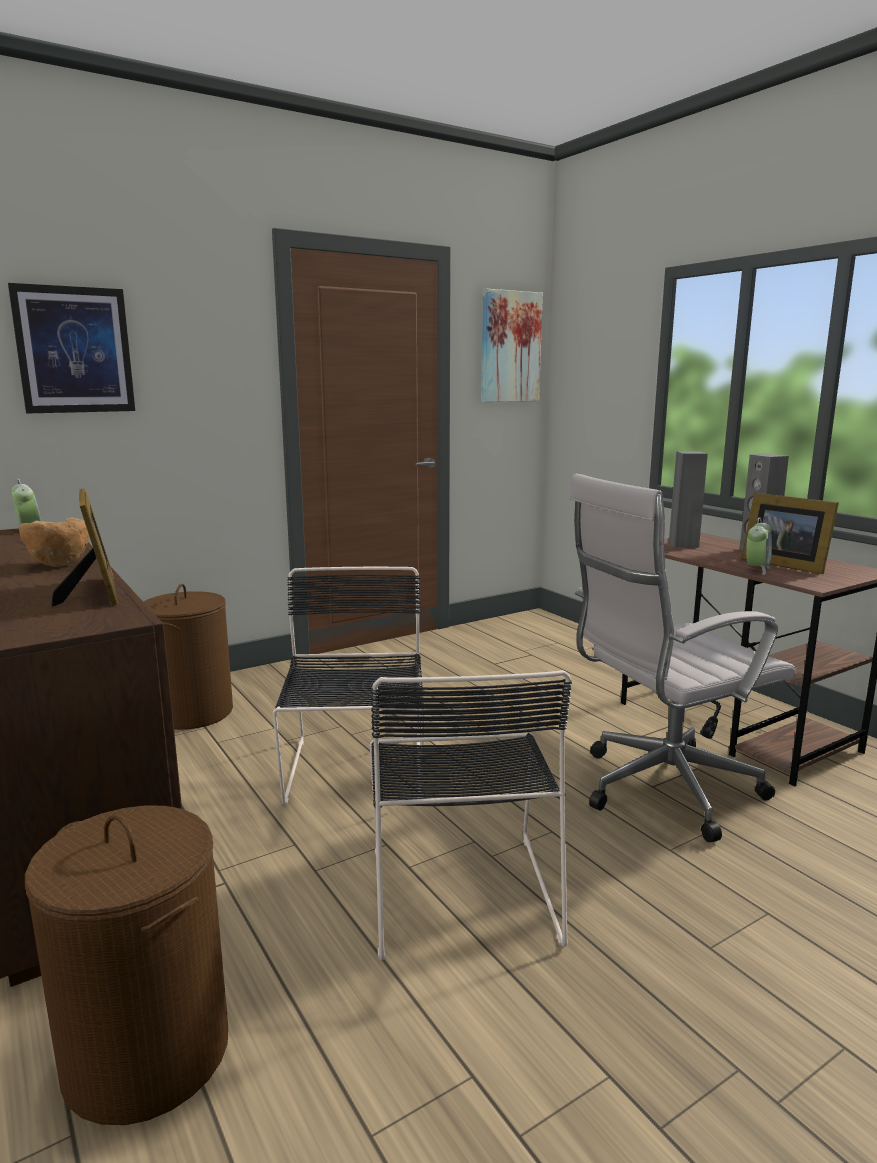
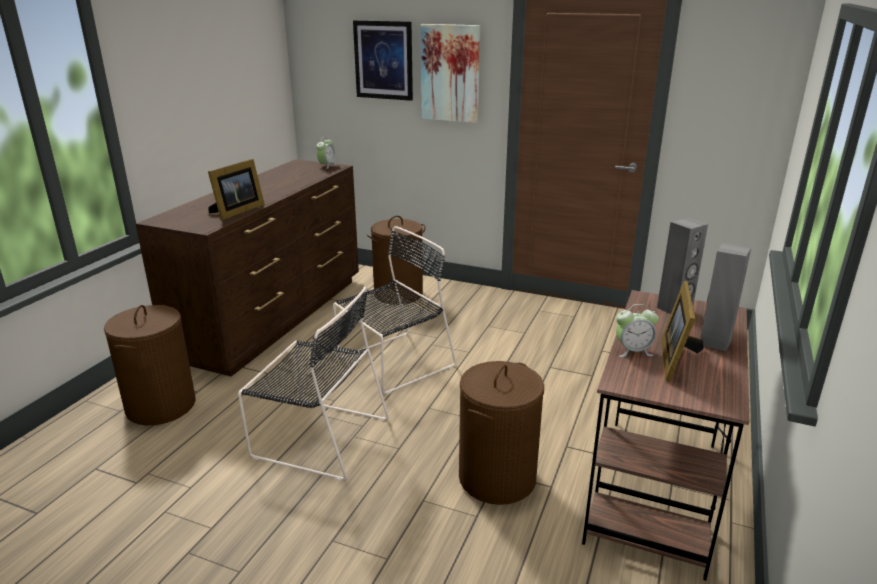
camera: 55 degrees right, 10 degrees up
(58, 564) = (273, 191): brown bowl -> none
(461, 887) = (317, 436): black chair -> black chair turned 120 degrees counterclockwise
(510, 347) = (750, 67): picture -> picture (450, 73)
(661, 790) = (497, 477): white office chair -> brown laundry basket

